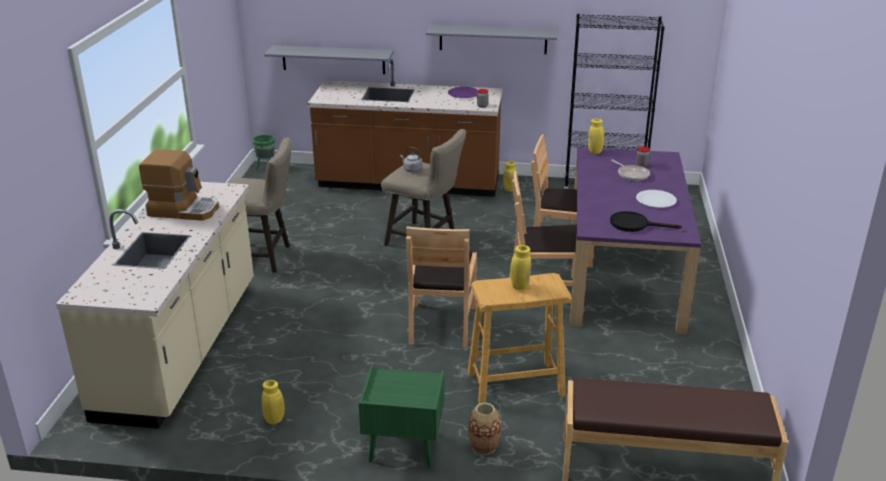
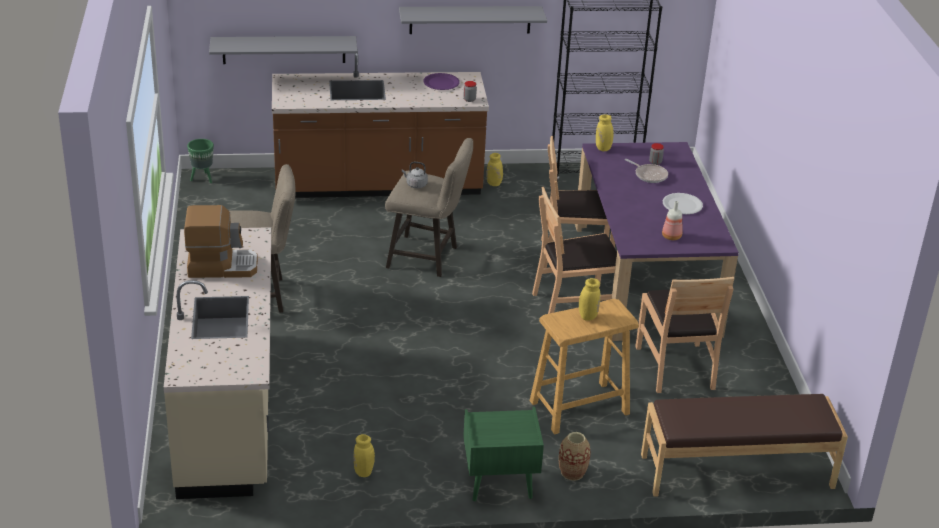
camera: 15 degrees left, 5 degrees up
(441, 324) = (483, 353): brown chair -> brown chair (676, 367)
(634, 224) = (671, 236): black frying pan -> bottle

